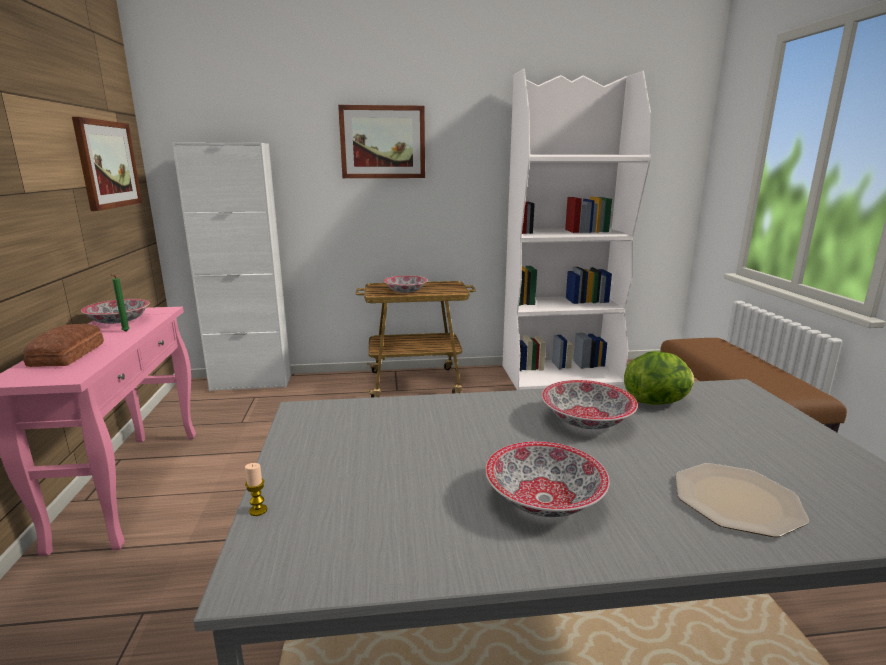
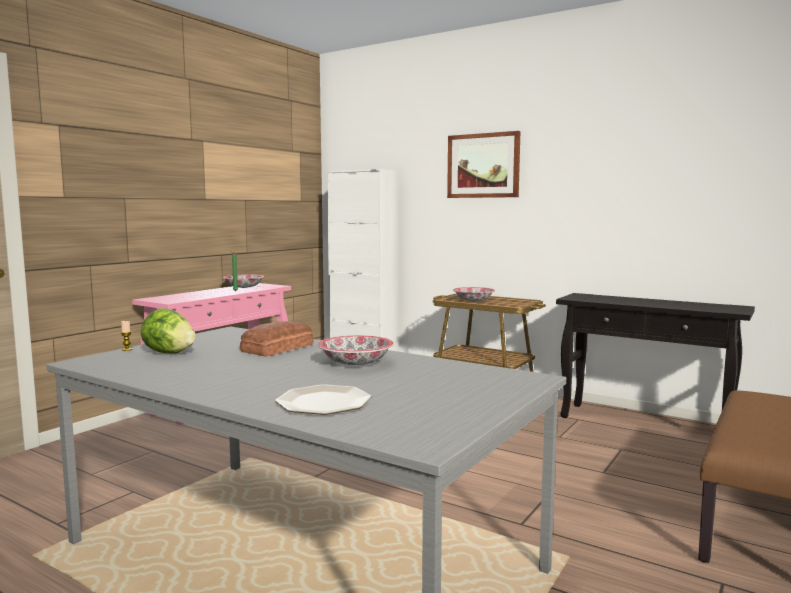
camera: 40 degrees right, 10 degrees down
(69, 354) = (191, 295): bread -> bread (279, 348)
(107, 164) = (281, 186): picture -> none
(543, 500) = (232, 375): bowl -> none
(561, 375) = (646, 424): white bookcase -> black console table
(657, 402) = (435, 368): lettuce -> lettuce (169, 353)

